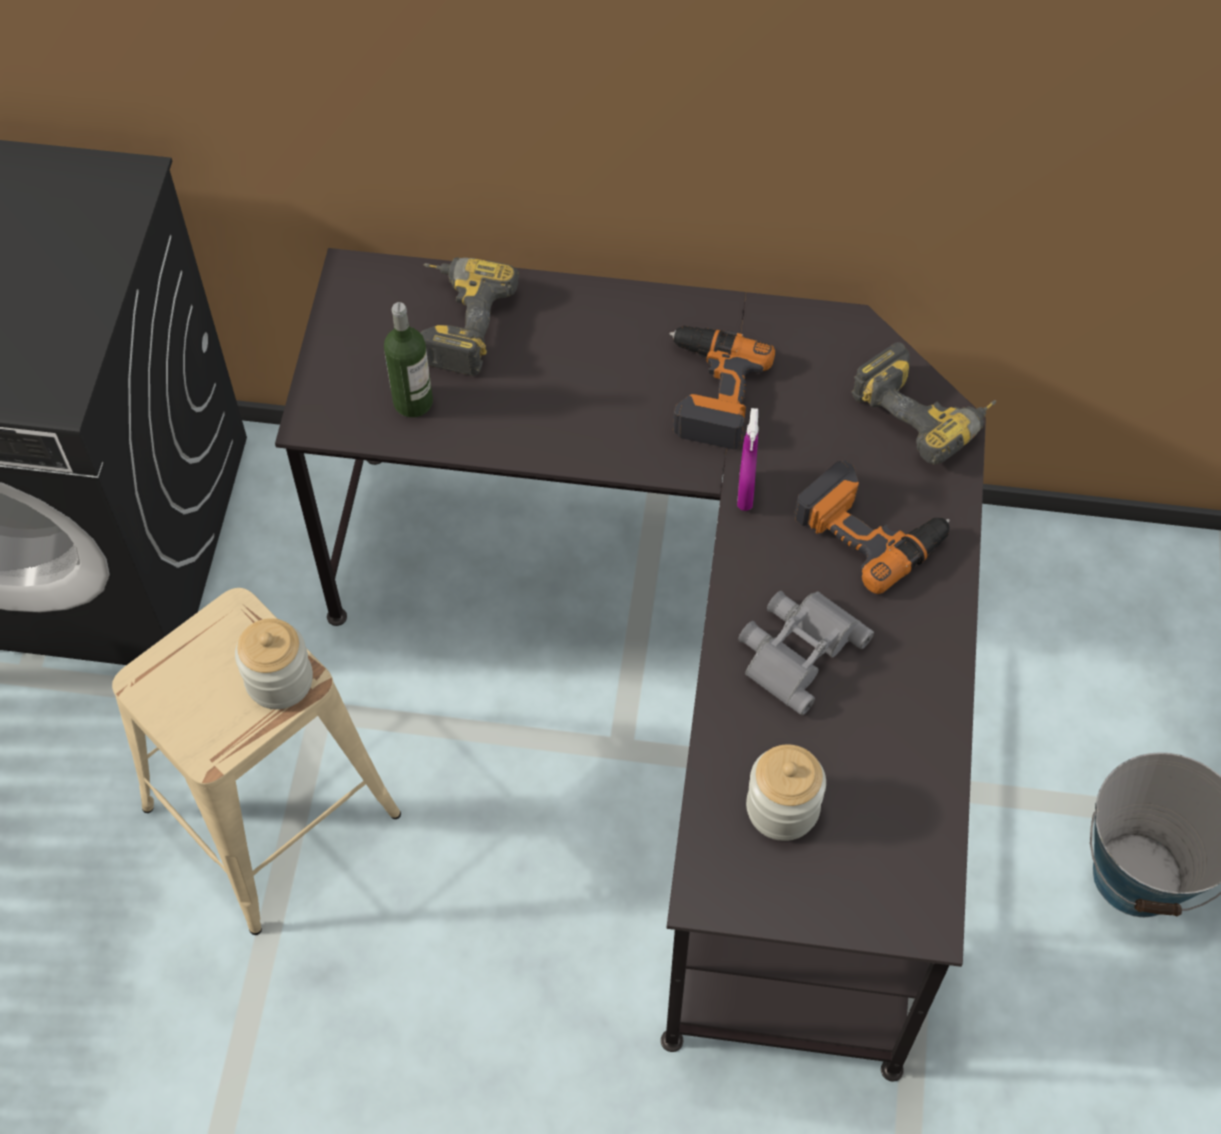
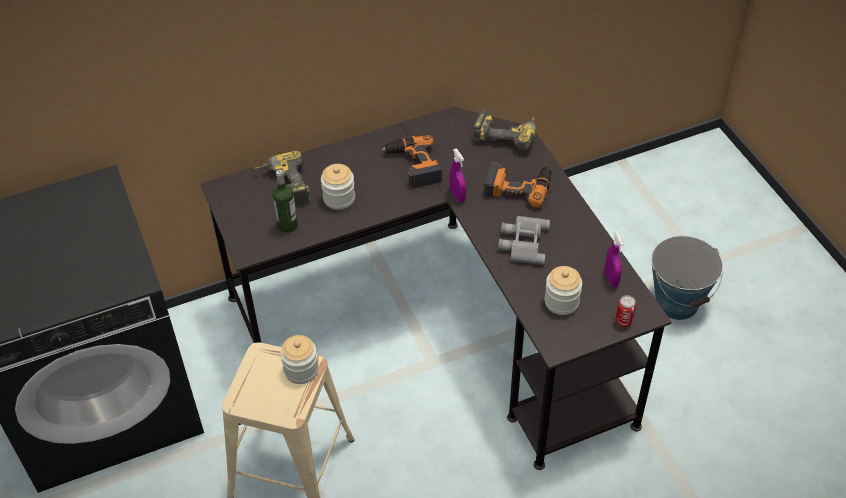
camera: 30 degrees left, 10 degrees down
(534, 393) = (339, 198): none -> jar
(870, 911) = (623, 321): none -> can
(909, 812) = (611, 279): none -> purple spray bottle

